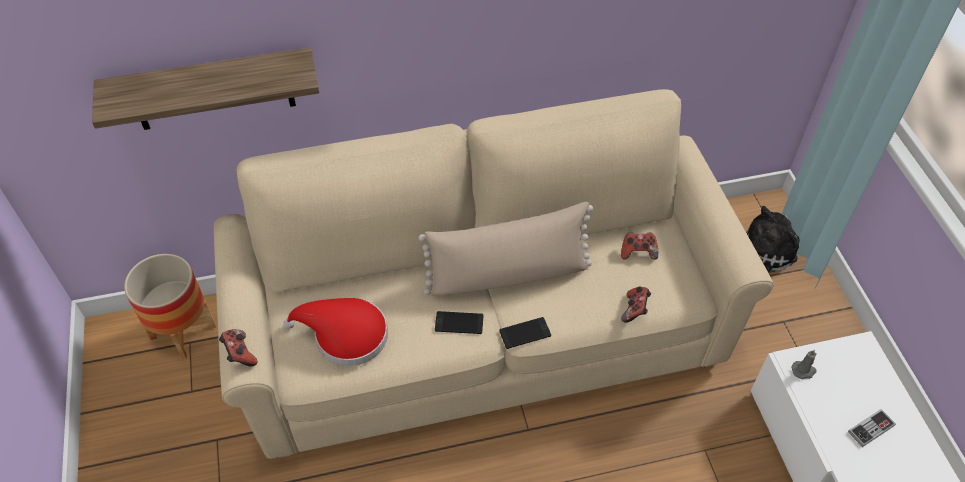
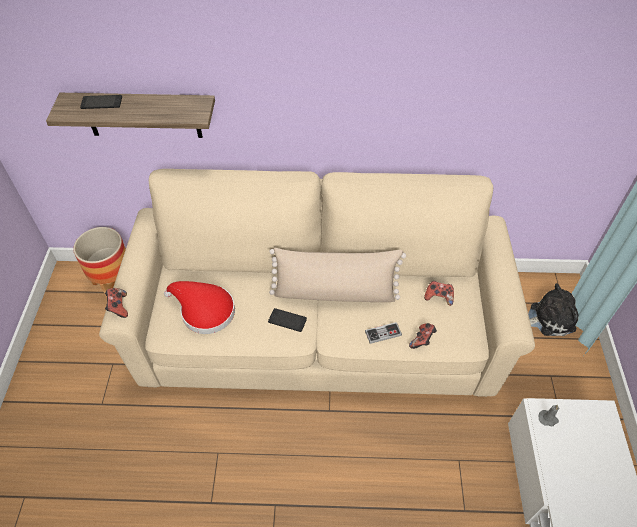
camera: 15 degrees right, 0 degrees up
(525, 333) = (333, 339): phone -> phone (101, 102)
(871, 428) = (591, 479): game controller -> game controller (383, 333)

